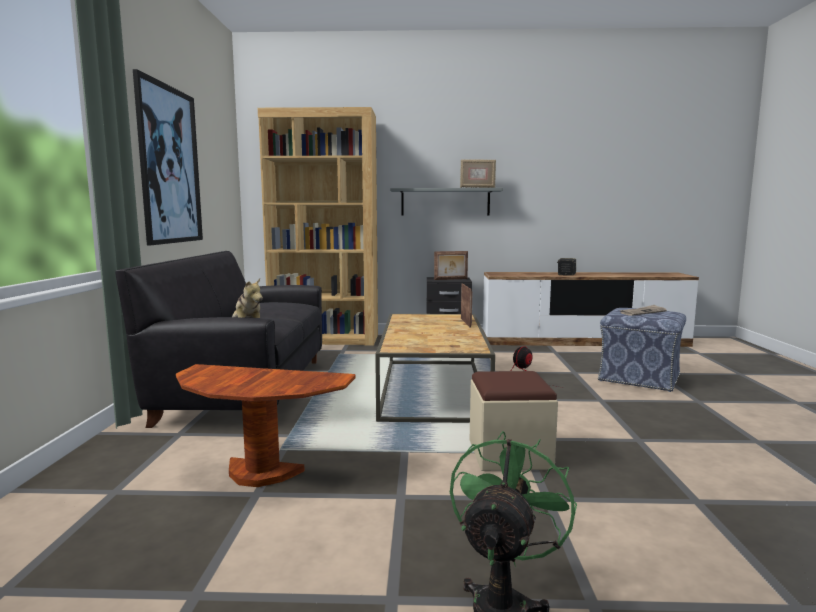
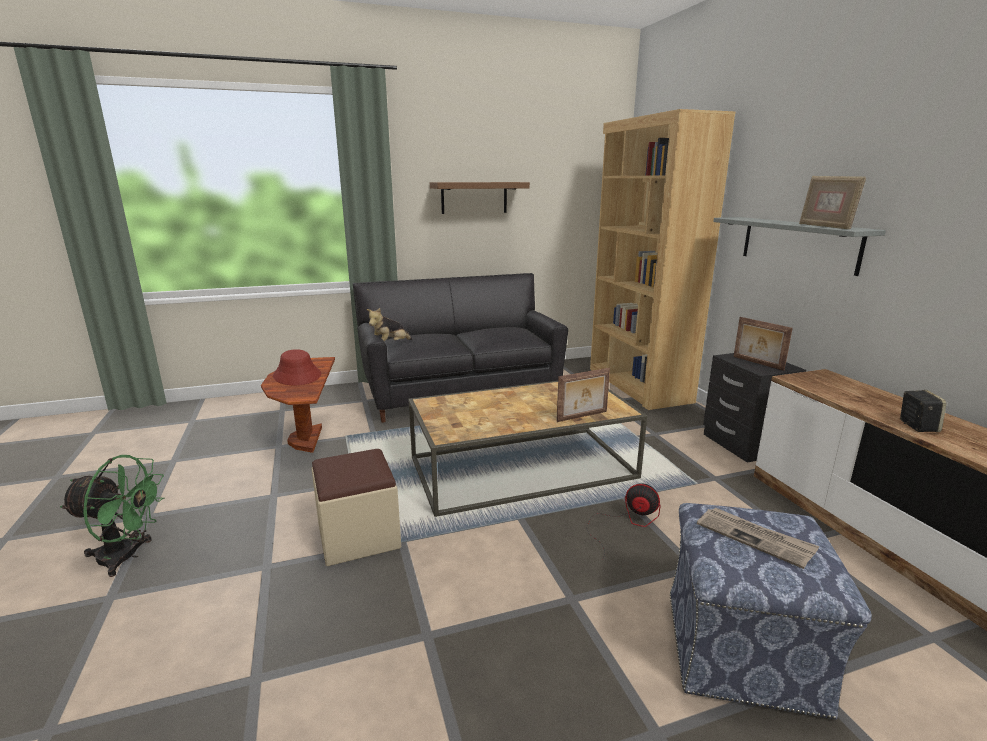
camera: 70 degrees right, 10 degrees up
(170, 165) = (474, 197): picture -> brown shelf
(249, 379) = (297, 375): none -> red hat

